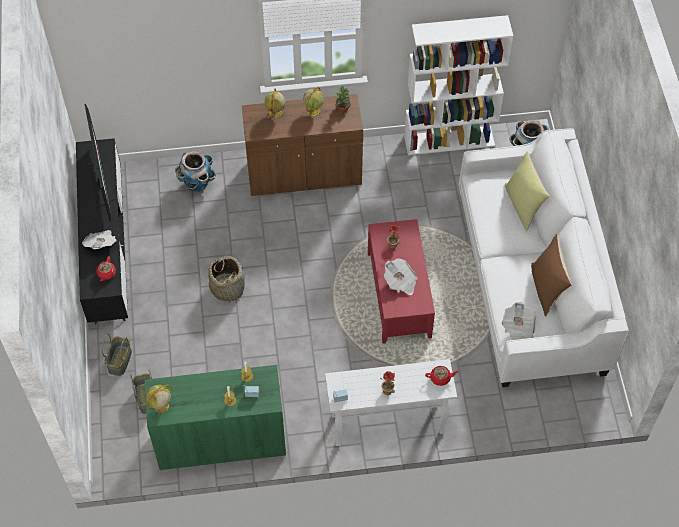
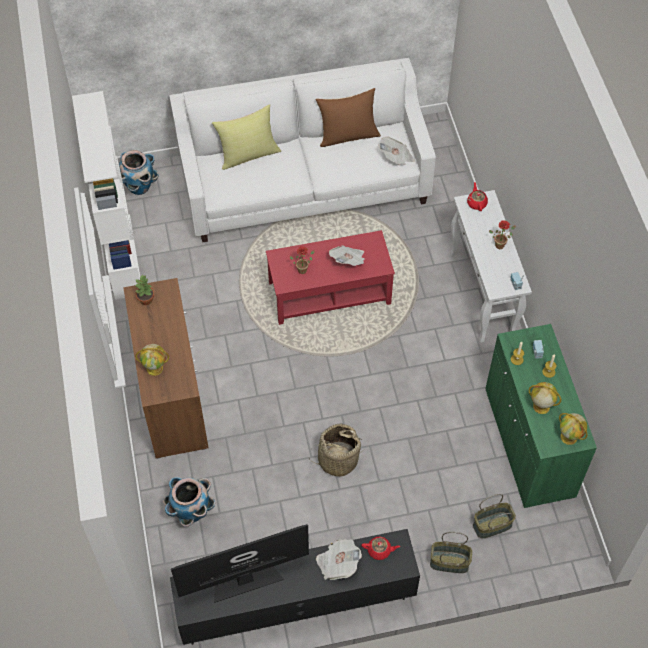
camera: 95 degrees left, 0 degrees up
(313, 110) = (150, 328): globe -> globe (540, 406)

